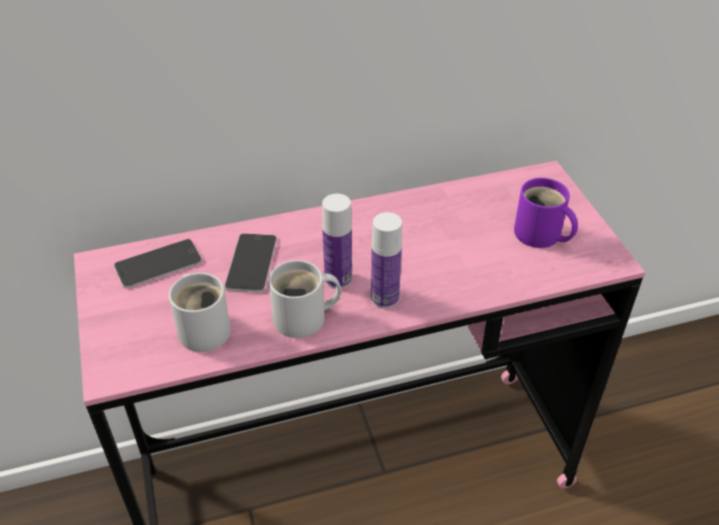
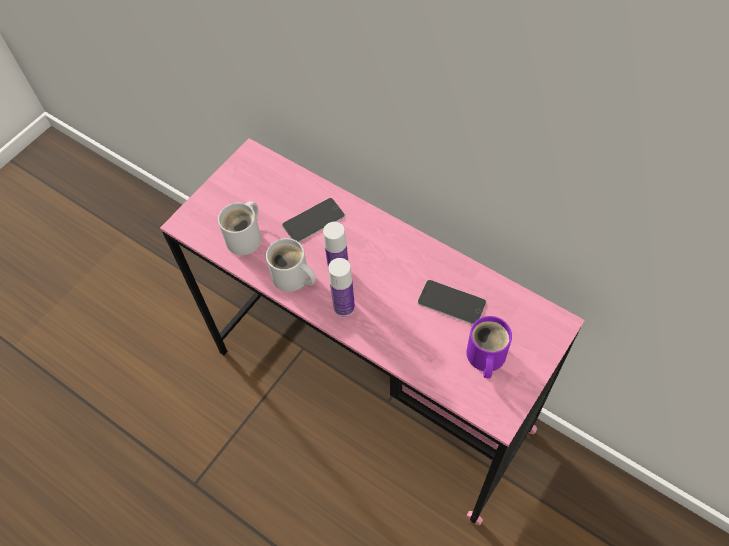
camera: 55 degrees right, 15 degrees up
(158, 264) = (274, 179): phone -> phone (451, 302)

